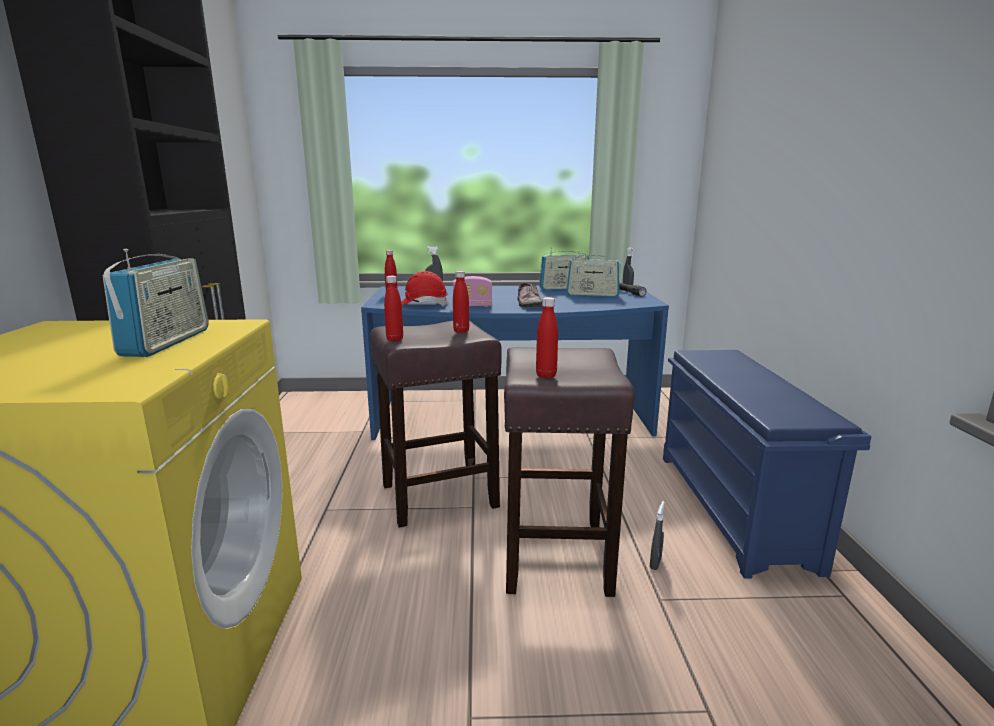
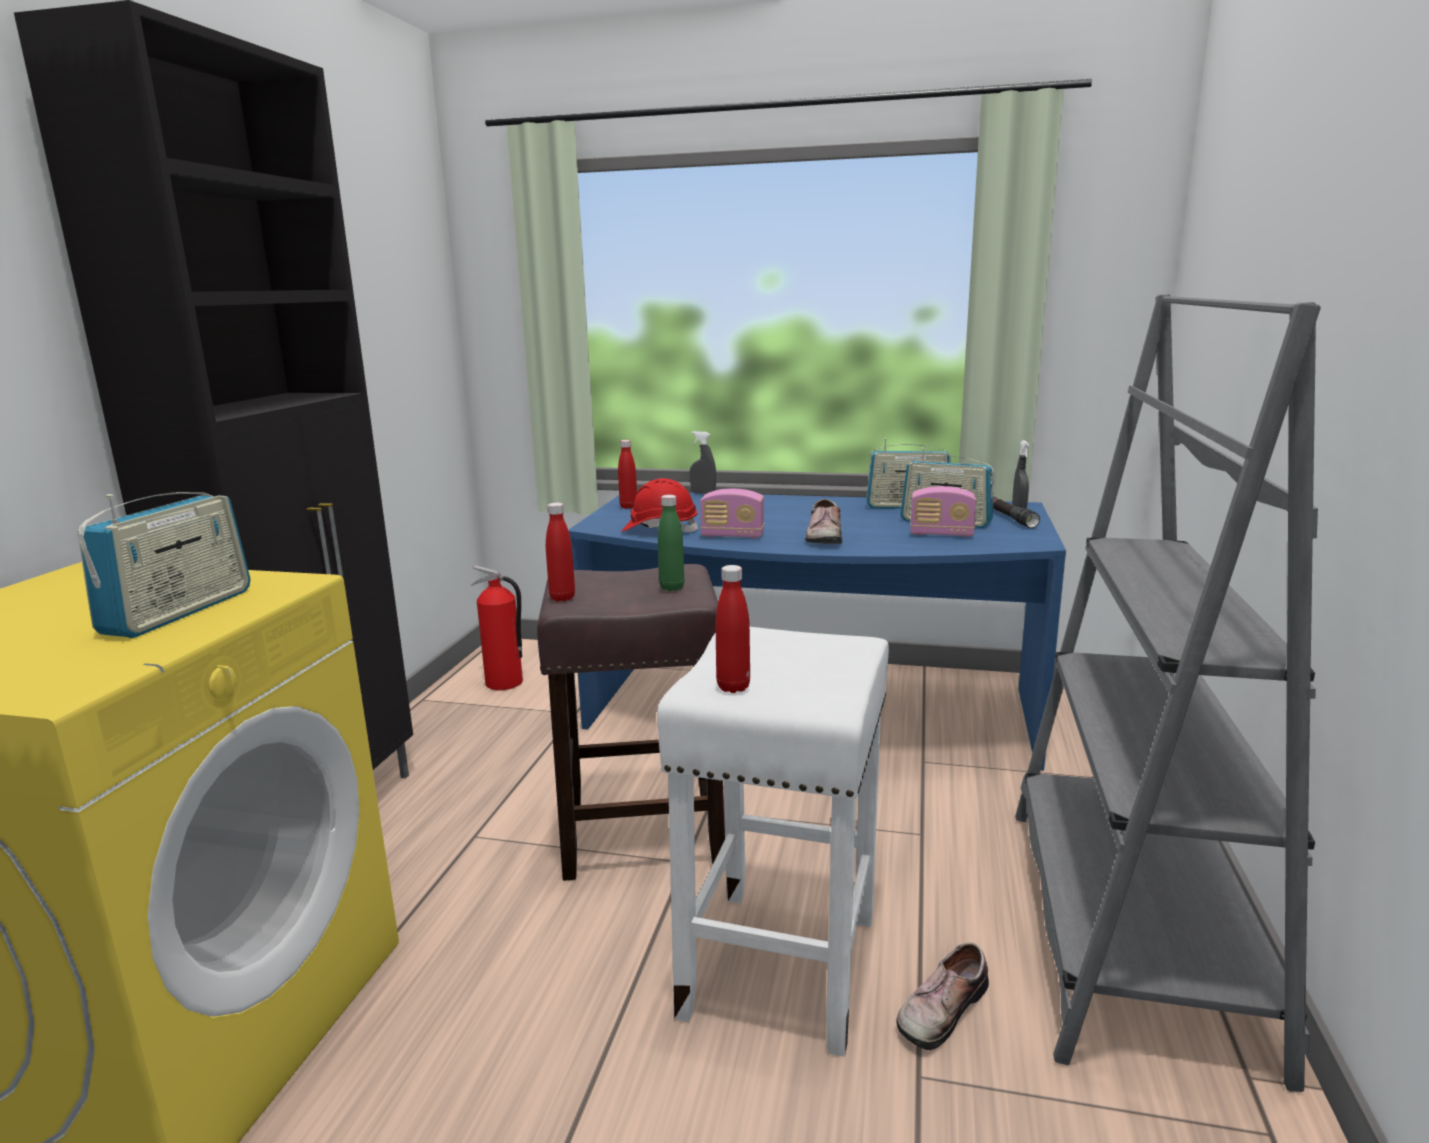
camera: 15 degrees right, 0 degrees up
(305, 418) = (504, 683): none -> fire extinguisher
(461, 331) = (672, 587): red bottle -> green bottle
(555, 553) = (780, 962): brown stool -> white stool
(595, 300) = (941, 534): none -> radio
(655, 563) = (939, 1008): grey spray bottle -> shoe
(734, 508) = (1129, 928): blue shoe rack -> grey bookcase

